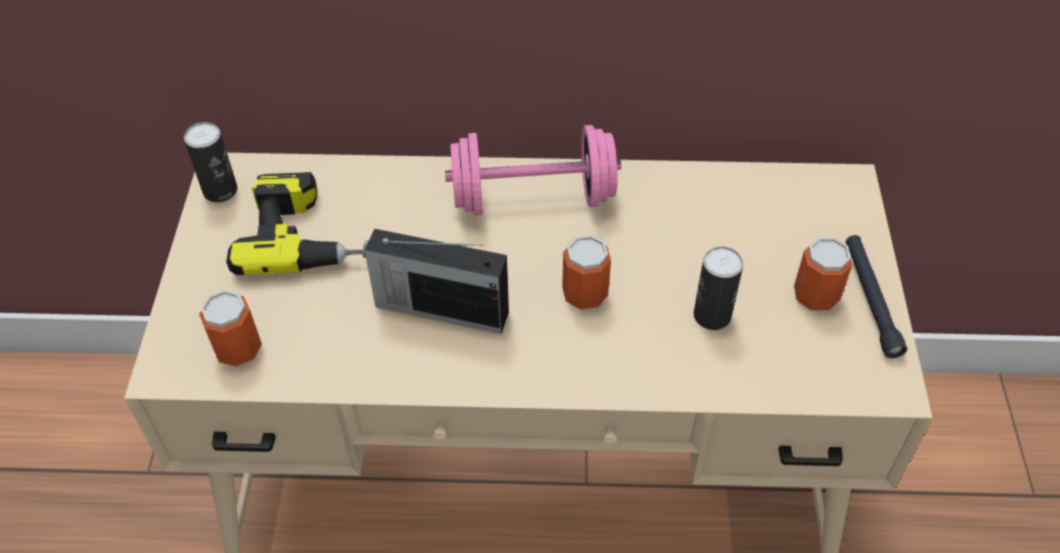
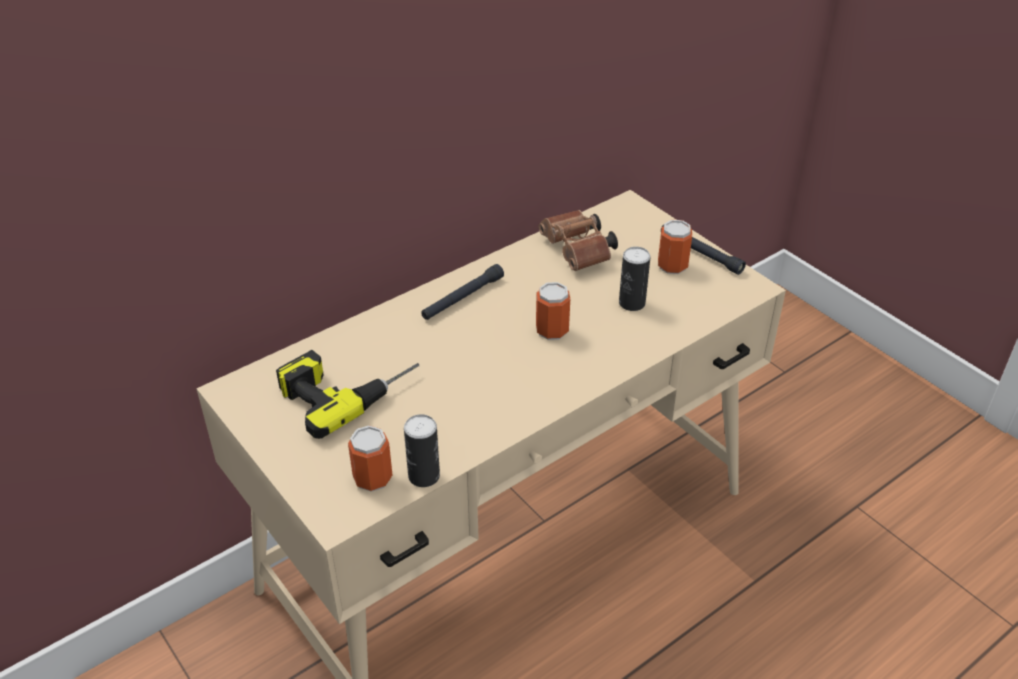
camera: 40 degrees left, 10 degrees down
(220, 190) = (242, 401): can -> can (424, 476)
(439, 308) = (475, 384): radio -> none
(533, 198) = (462, 298): pink dumbbell -> black flashlight
(719, 214) = (578, 252): none -> brown binoculars

